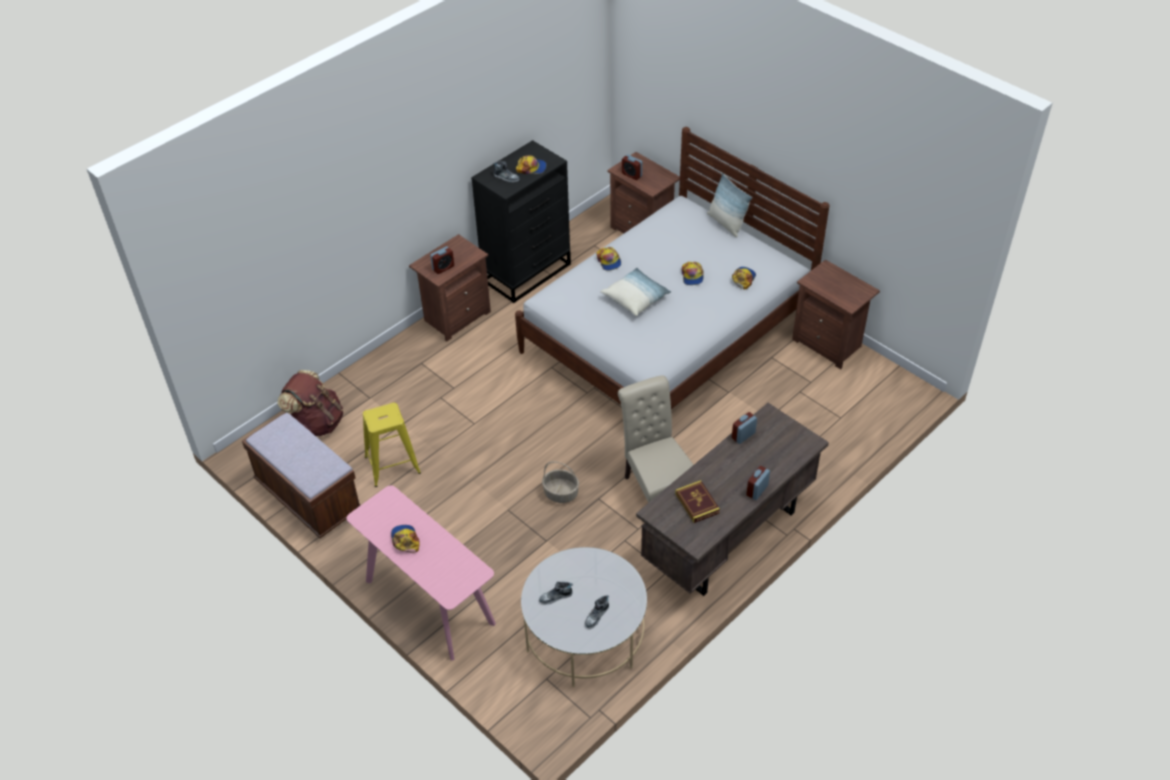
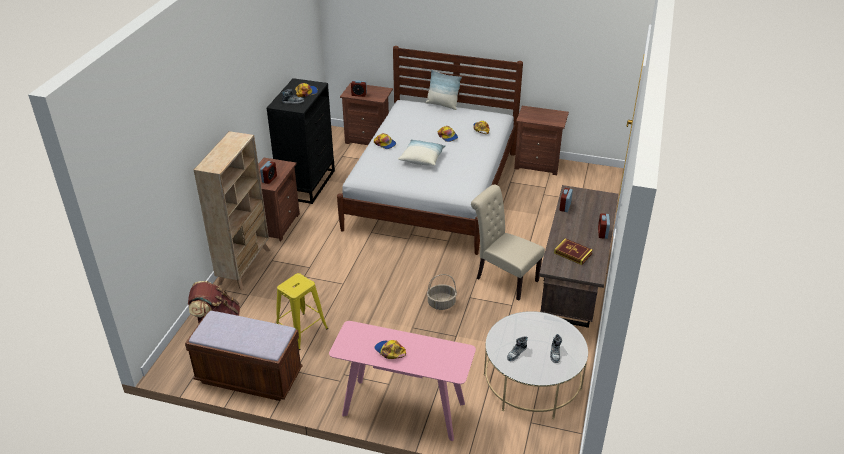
camera: 30 degrees left, 10 degrees down
(388, 360) = (244, 266): none -> beige bookcase

